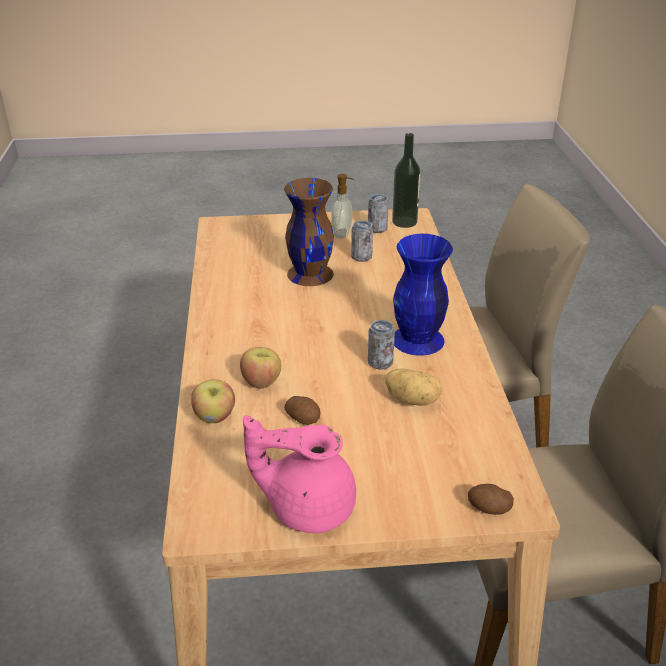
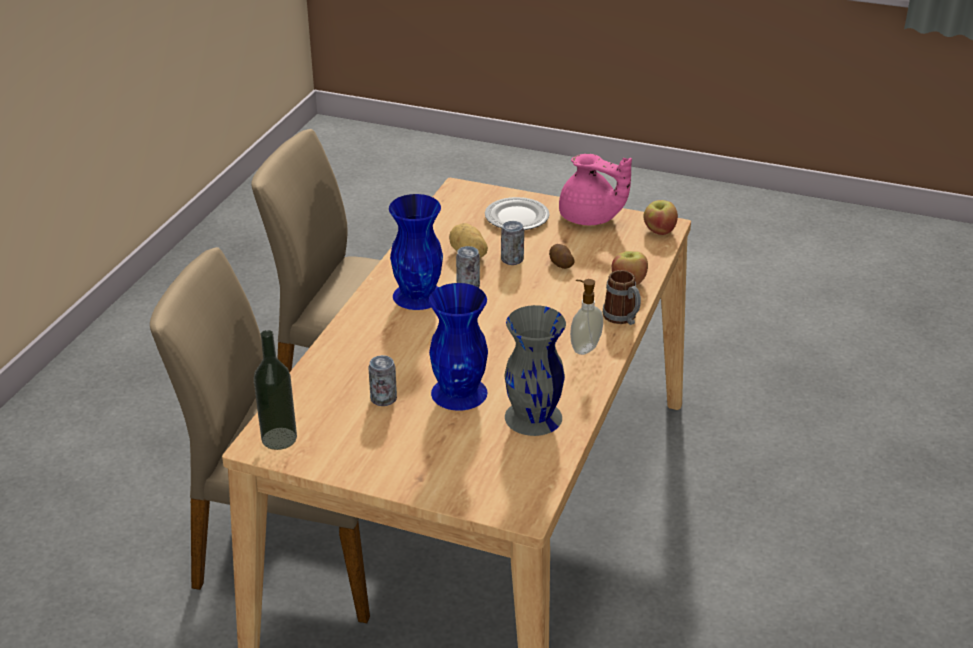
camera: 155 degrees left, 0 degrees up
(204, 370) = (623, 319): none -> mug
(243, 272) = (532, 417): none -> grey vase
(261, 382) = (577, 297): apple -> apple (659, 231)
(309, 273) = (459, 393): brown vase -> blue vase
(342, 234) = (374, 441): soap dispenser -> soap dispenser (584, 347)
(377, 229) = (324, 437): can -> can (512, 260)
(404, 475) = (516, 217): none -> plate
(489, 509) = (480, 192): potato -> none

